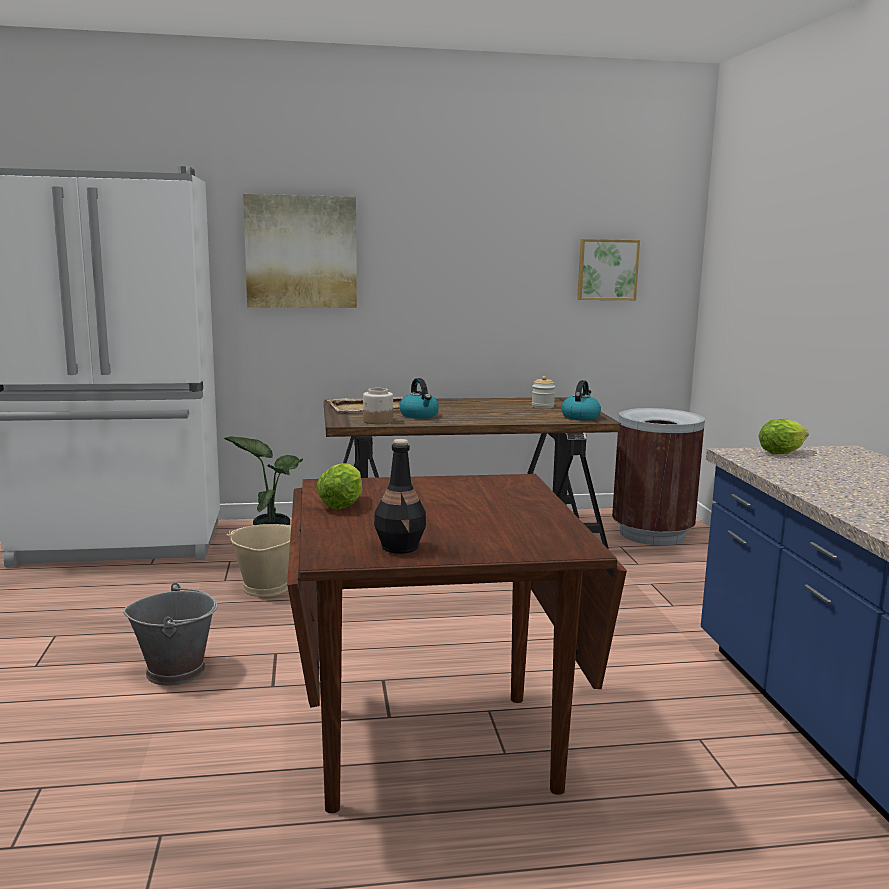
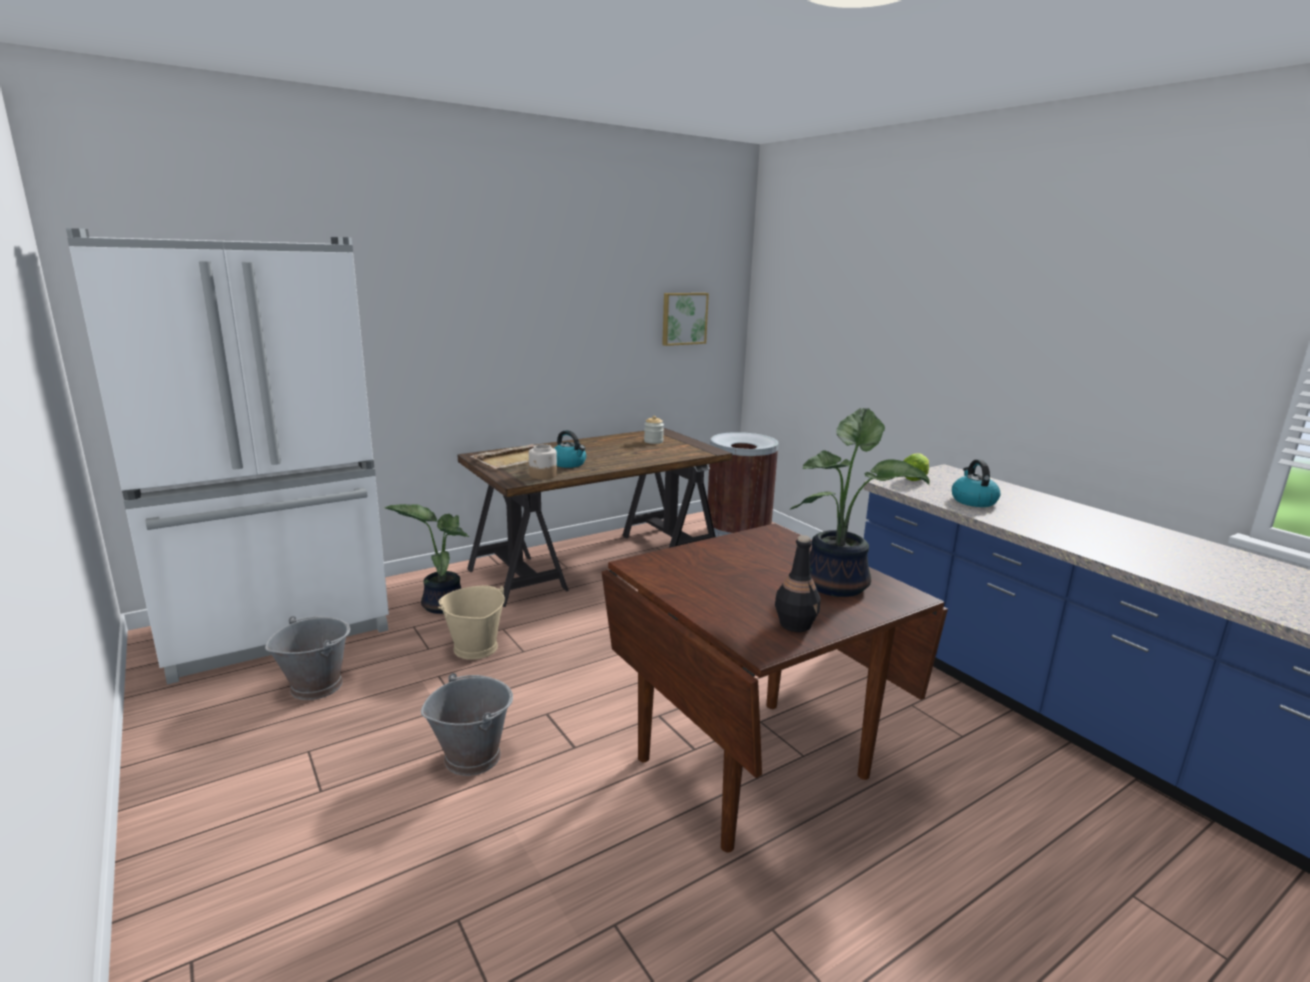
camera: 25 degrees left, 5 degrees up
(108, 590) = (316, 685): none -> grey bucket
(301, 252) = (427, 313): picture -> none
(343, 504) = (685, 585): lettuce -> none
(513, 526) = (839, 584): none -> potted plant
(580, 417) = (696, 450): kettle -> kettle (973, 501)

